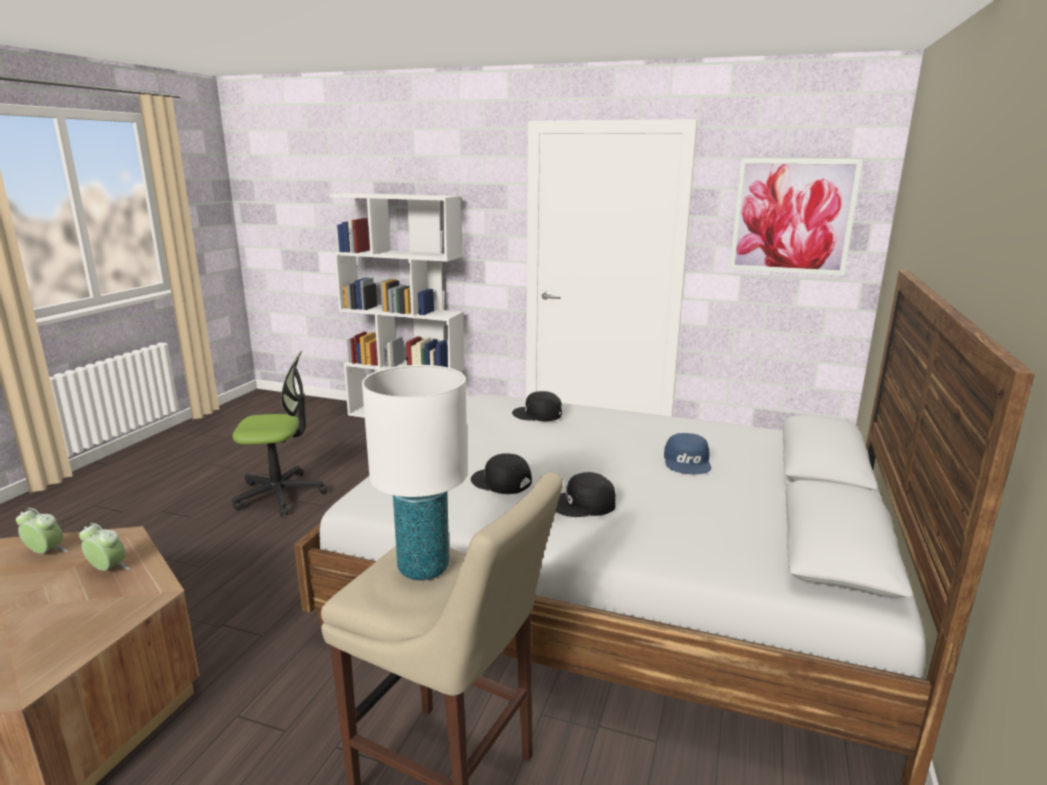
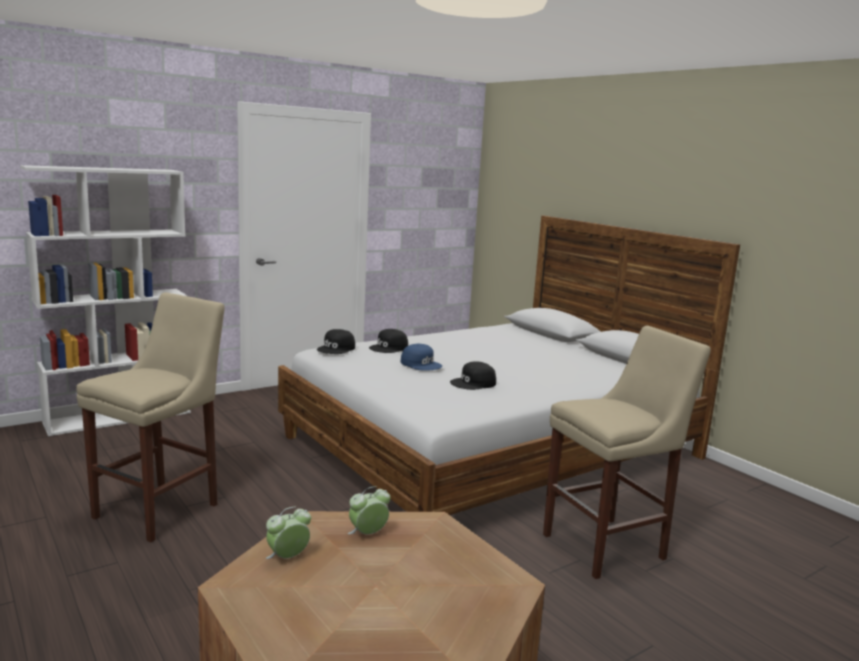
camera: 55 degrees left, 5 degrees down
(280, 494) = (162, 509): office chair -> beige stool
(423, 568) = (603, 406): white table lamp -> none
(583, 504) = (531, 378): black cap -> black cap (336, 348)
(688, 462) = (514, 347): blue cap -> blue cap (421, 364)
(792, 217) = (430, 186): picture -> none

